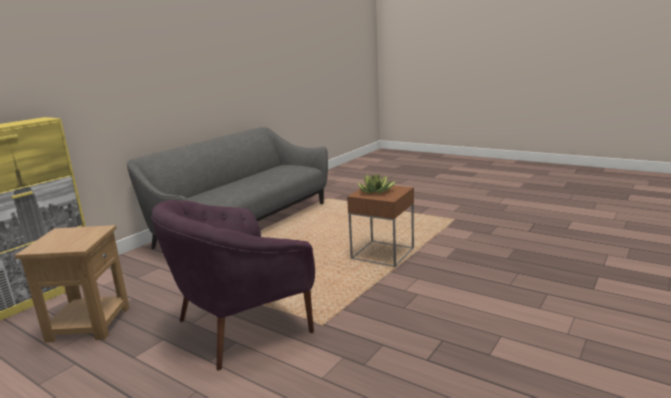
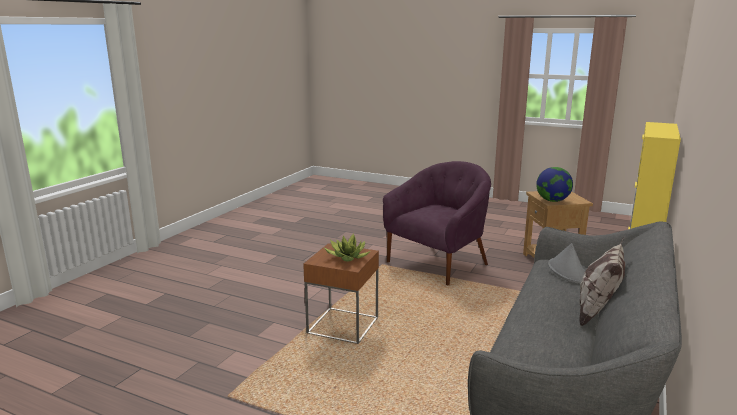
camera: 170 degrees right, 0 degrees up
(92, 231) = (552, 201): none -> globe
(203, 198) = (567, 271): none -> grey hat
(227, 181) = (597, 312): none -> pillow

